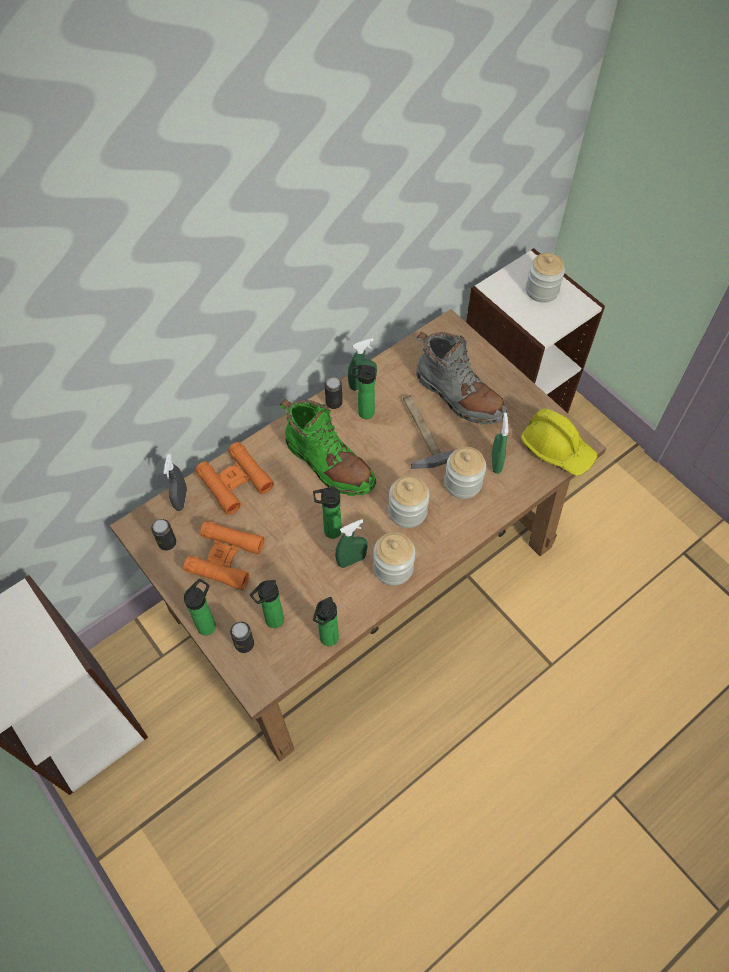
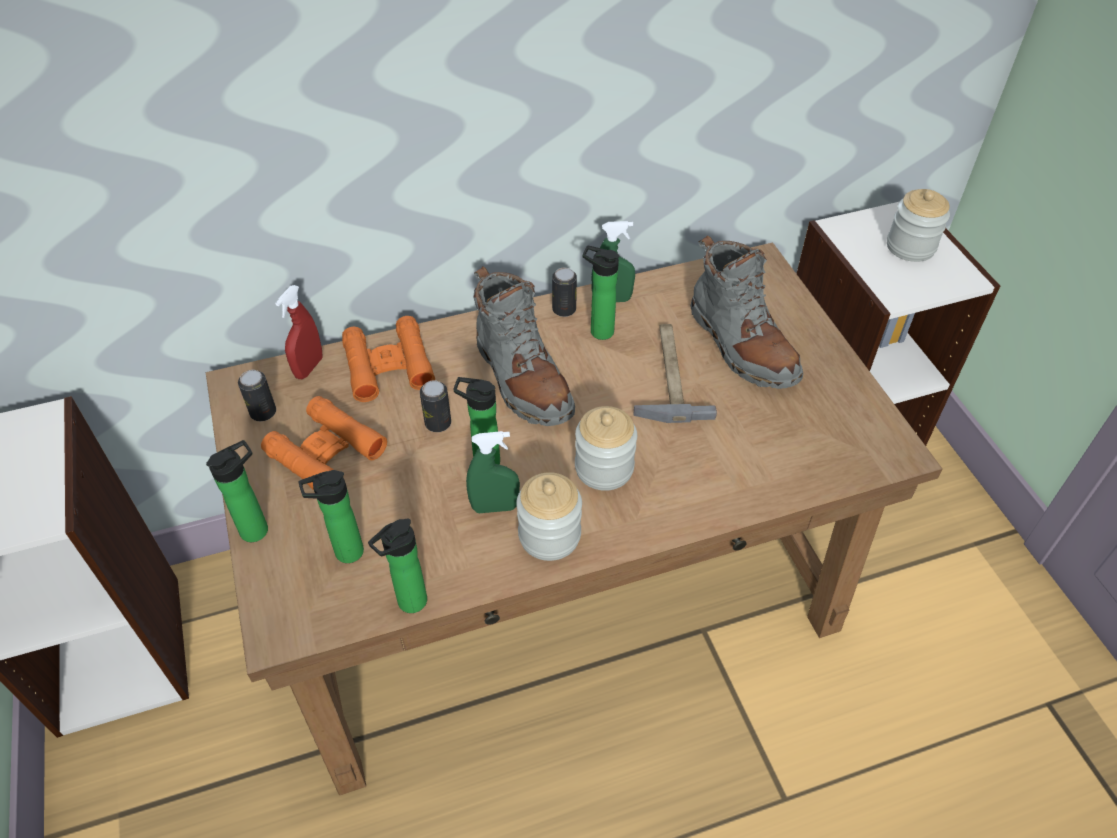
camera: 20 degrees right, 10 degrees down
(181, 499) = (309, 367): grey spray bottle -> red spray bottle
(244, 644) = (291, 570): can -> can (438, 423)
(328, 464) = (522, 379): green boot -> grey boot
(462, 483) = (701, 454): jar -> none
(496, 463) = (762, 442): green spray bottle -> none
(557, 449) = (863, 449): yellow hard hat -> none

